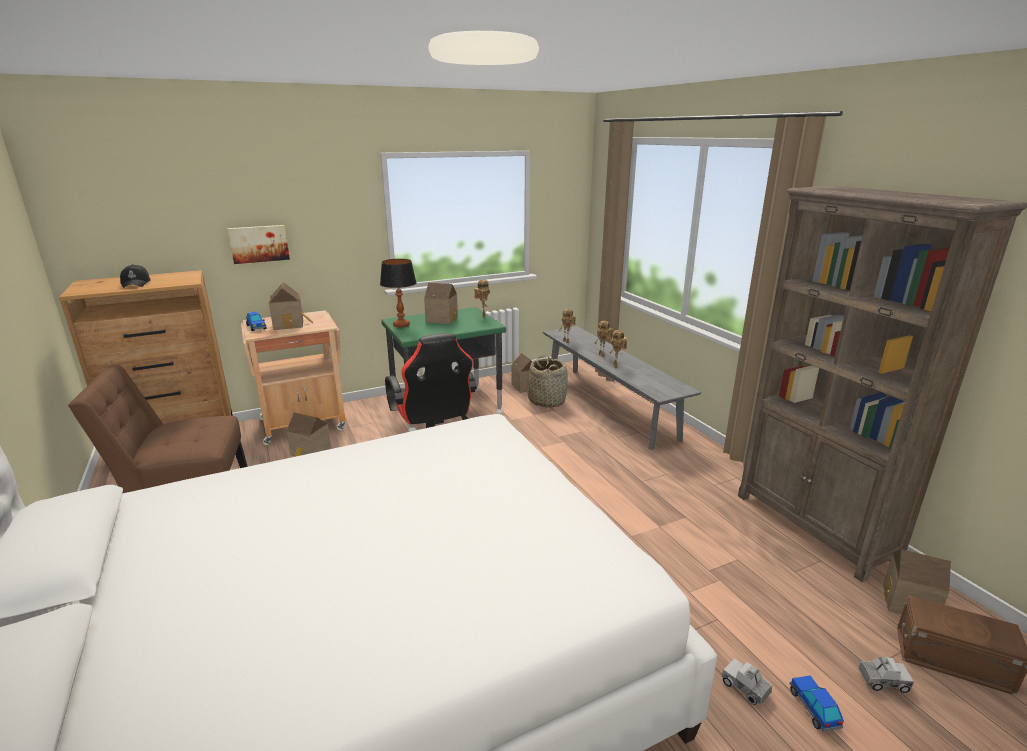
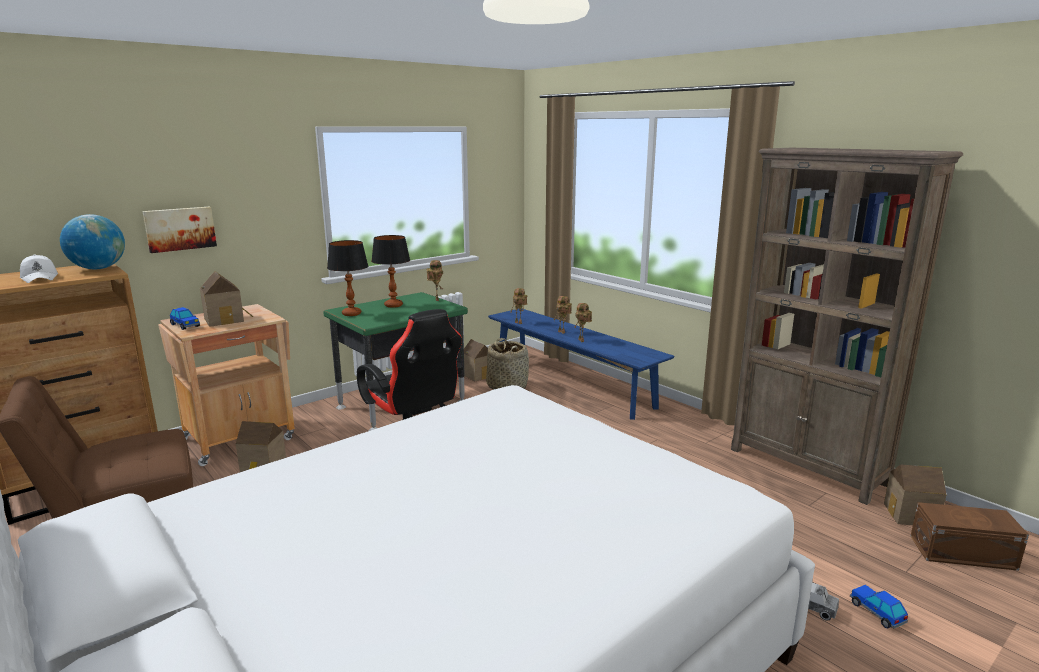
camera: 15 degrees left, 5 degrees down
(136, 283) = (40, 278): black cap -> white cap
(185, 277) = (98, 268): none -> globe
(442, 319) = (393, 305): toy house -> table lamp
(608, 404) = (571, 383): grey bench -> blue bench
(882, 681) = (919, 580): toy truck -> none

